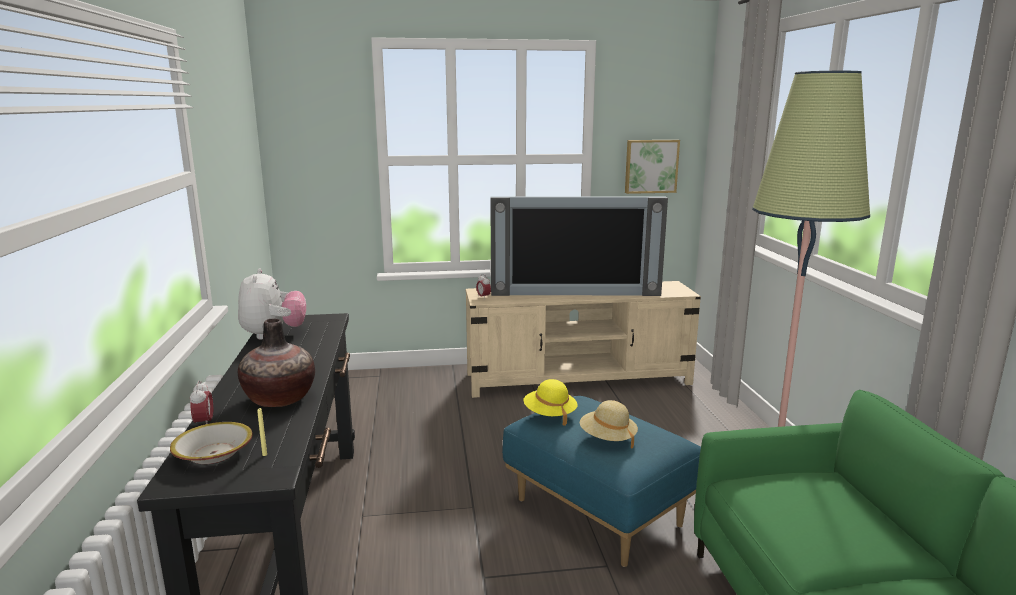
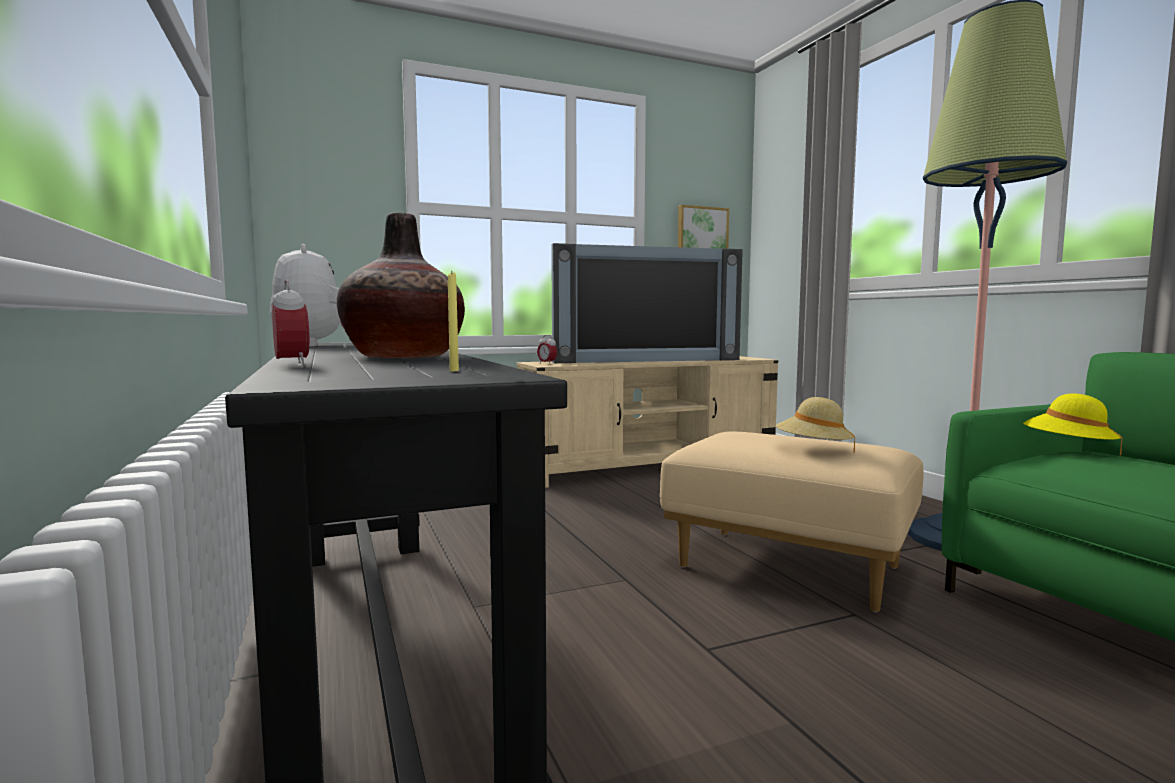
camera: 15 degrees left, 10 degrees down
(213, 453) = (348, 372): bowl -> none
(549, 414) = (716, 440): yellow hat -> yellow hat (1068, 449)
(599, 512) = (790, 566): blue ottoman -> beige ottoman

